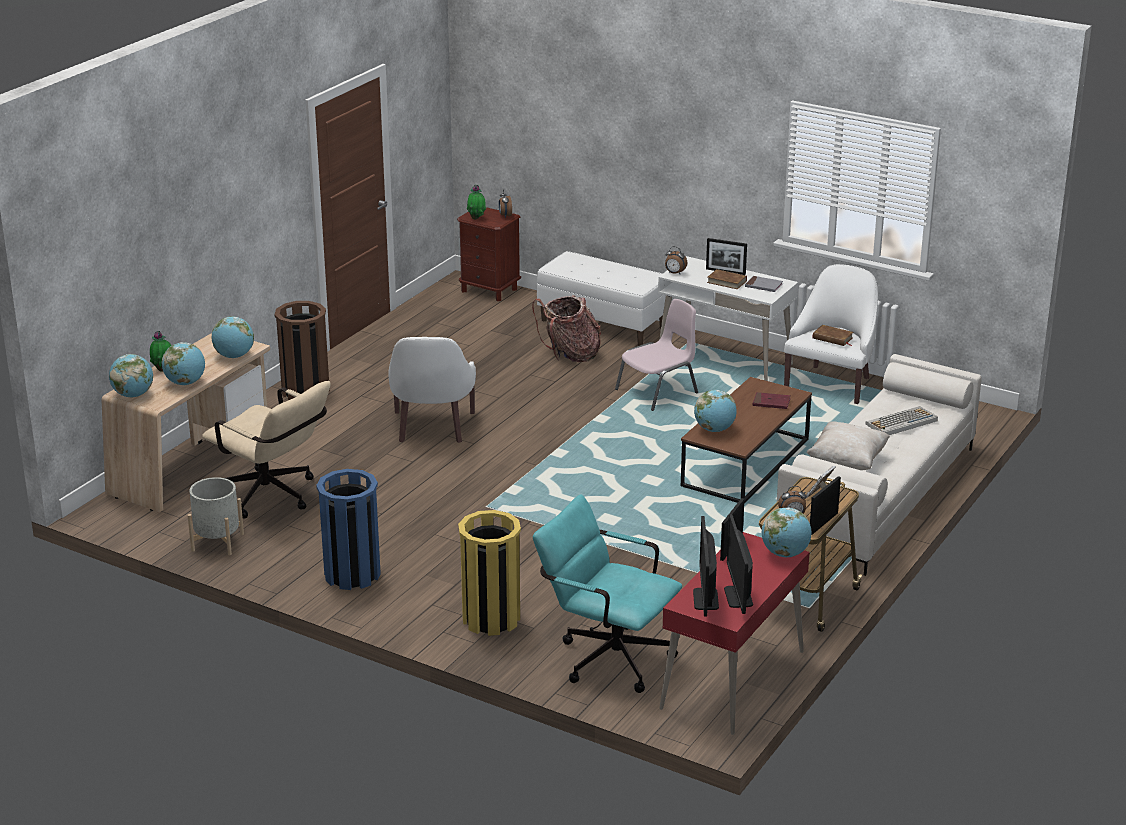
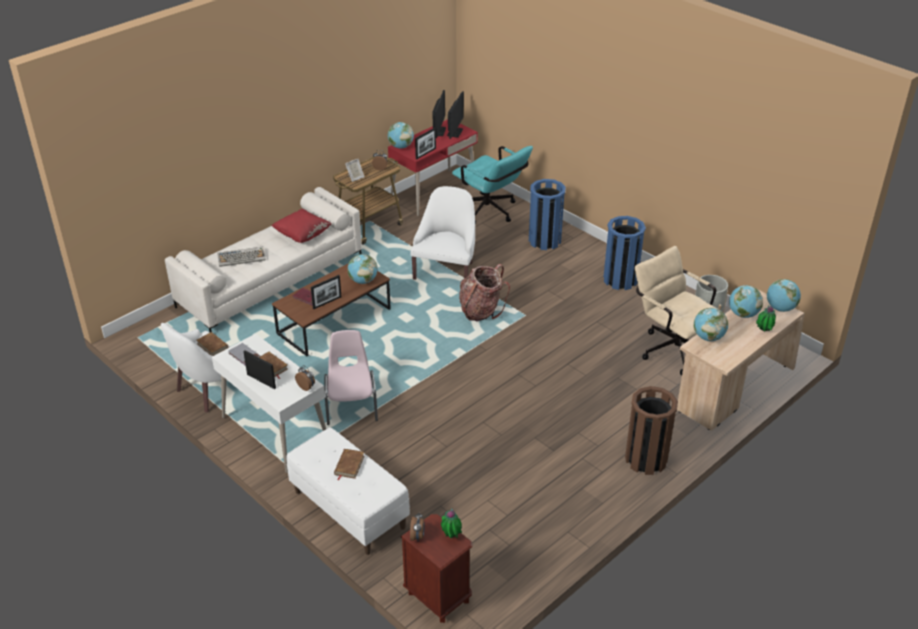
camera: 165 degrees left, 10 degrees up
(432, 427) = (545, 396): white armchair -> white armchair (446, 271)
(491, 619) = (544, 240): yellow trash can -> blue trash can
(570, 355) = (401, 467): backpack -> backpack (481, 310)
(602, 275) = (349, 465): none -> brown book
(658, 391) = (351, 405): pink chair -> pink chair turned 105 degrees clockwise
(823, 523) = (367, 162): picture frame -> picture frame (327, 302)
(847, 462) = (302, 235): beige pillow -> red pillow

